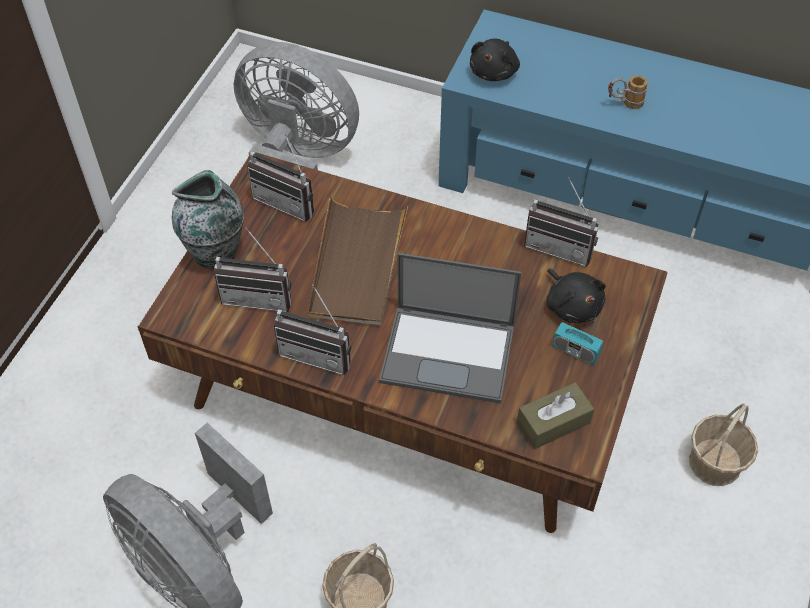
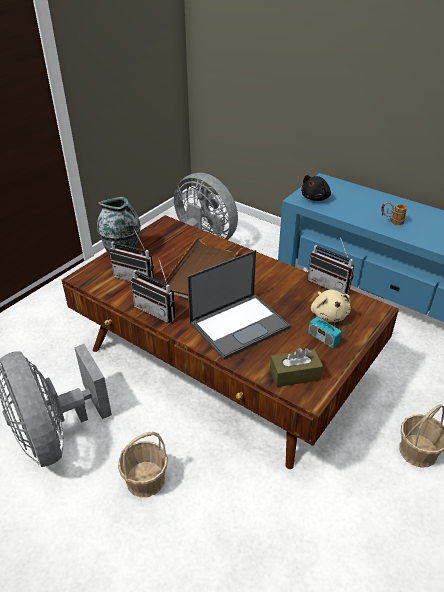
camera: 15 degrees right, 15 degrees down
(288, 201) = (174, 238): radio -> none
(450, 353) = (240, 324): laptop -> laptop turned 60 degrees counterclockwise
(572, 305) = (329, 314): black plush toy -> beige plush toy

